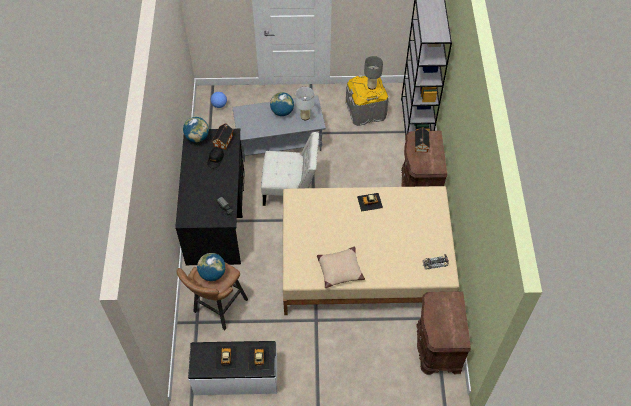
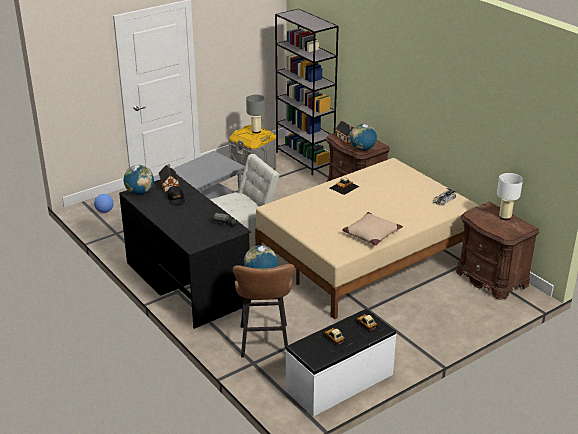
camera: 35 degrees left, 25 degrees down
(282, 112) = (192, 170): globe -> globe (362, 149)
(305, 116) = (218, 166): white table lamp -> white table lamp (504, 217)

